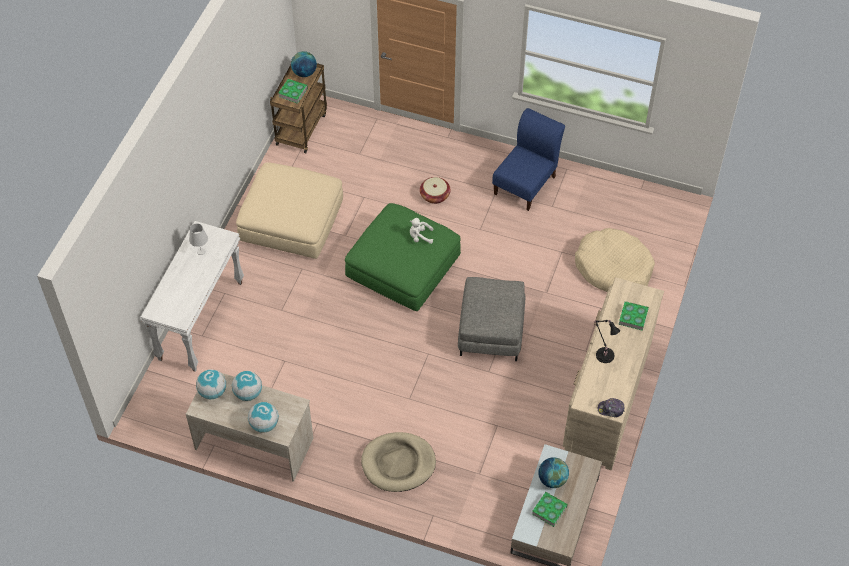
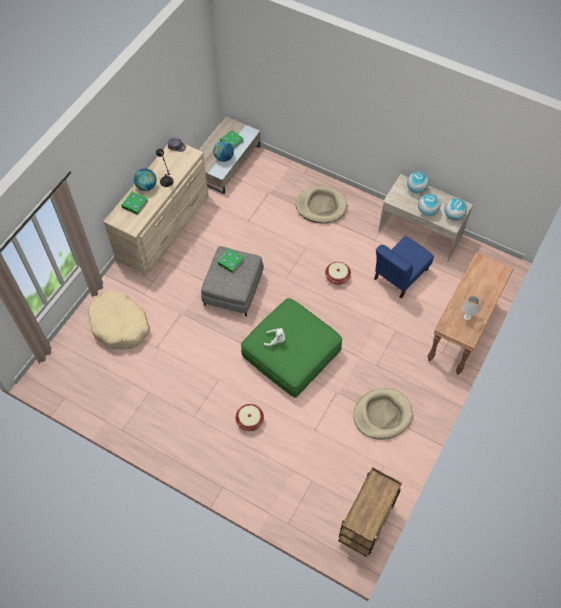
camera: 170 degrees left, 5 degrees up
(200, 320) = (462, 332): white console table -> brown console table
(292, 220) = (382, 415): beige ottoman -> beige dog bed
(293, 92) = (376, 496): book -> book (230, 262)
(304, 73) = (363, 522): globe -> globe (146, 186)
(361, 365) = (337, 277): none -> basket
(526, 183) = (164, 420): blue chair -> blue chair (399, 276)

